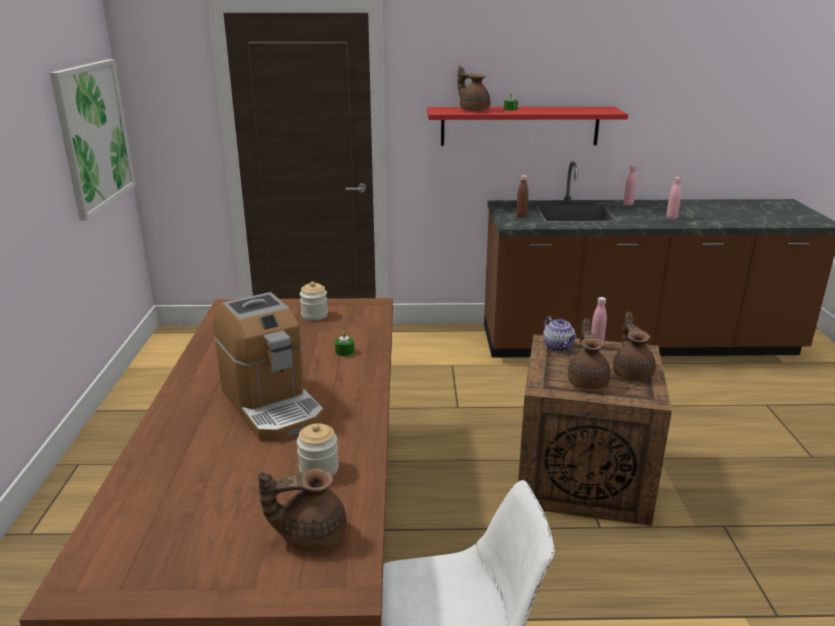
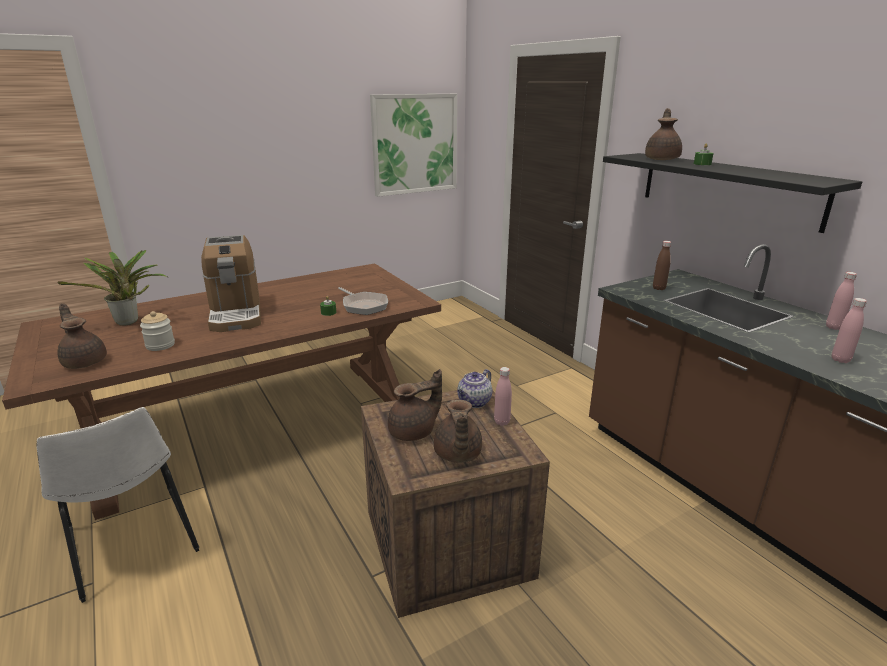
camera: 60 degrees right, 0 degrees up
(192, 492) = (129, 322): none -> potted plant
(272, 405) = (236, 314): coffee machine -> coffee machine turned 45 degrees counterclockwise
(314, 315) = (379, 291): jar -> none
(349, 331) = (363, 306): none -> frying pan
(519, 126) = (727, 189): red shelf -> black shelf
(632, 373) = (457, 455): brown teapot -> brown teapot turned 120 degrees clockwise

